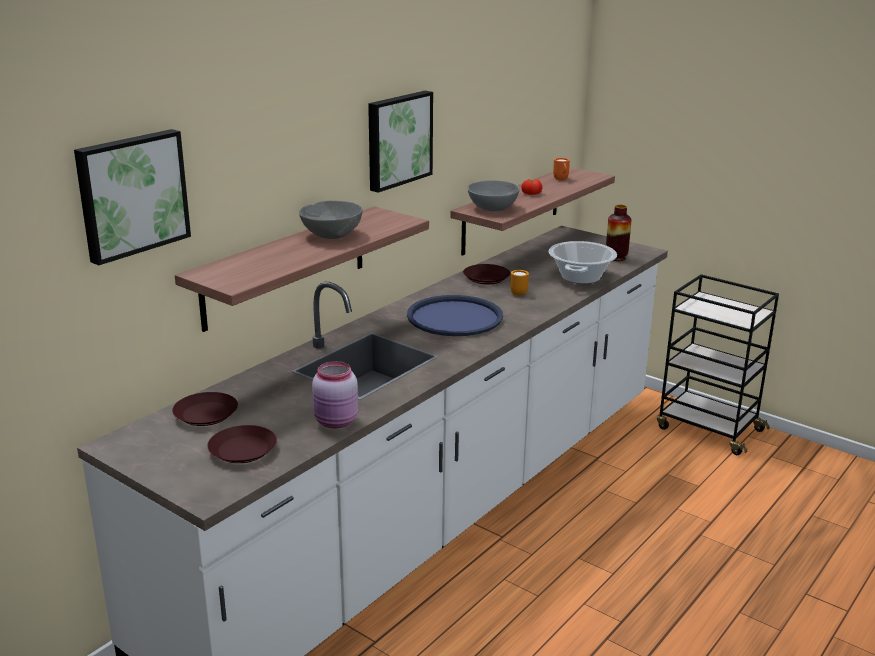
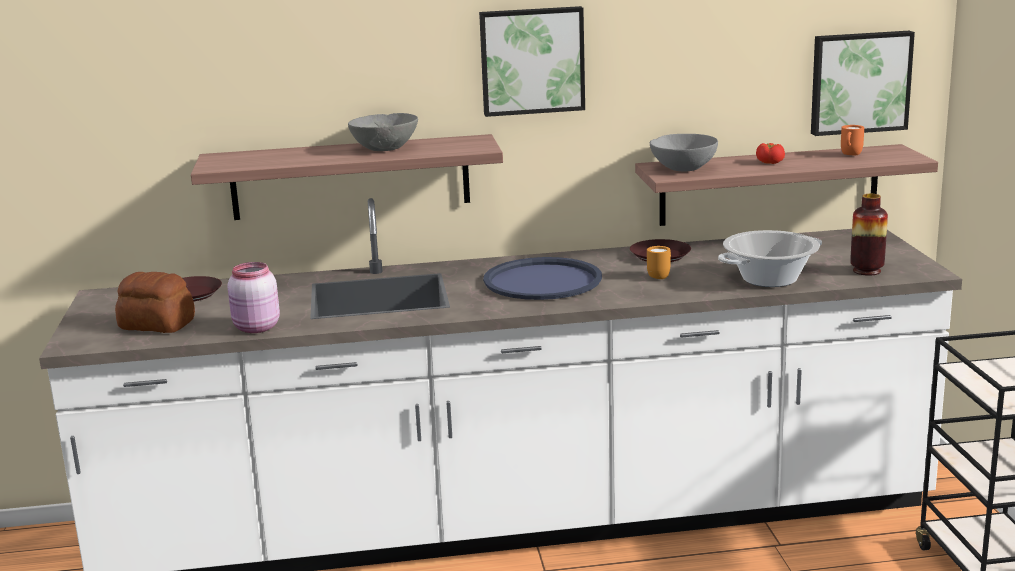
camera: 45 degrees right, 5 degrees down
(131, 194) = (149, 66): picture -> picture (859, 82)
(243, 450) = (157, 325): brown plate -> bread

